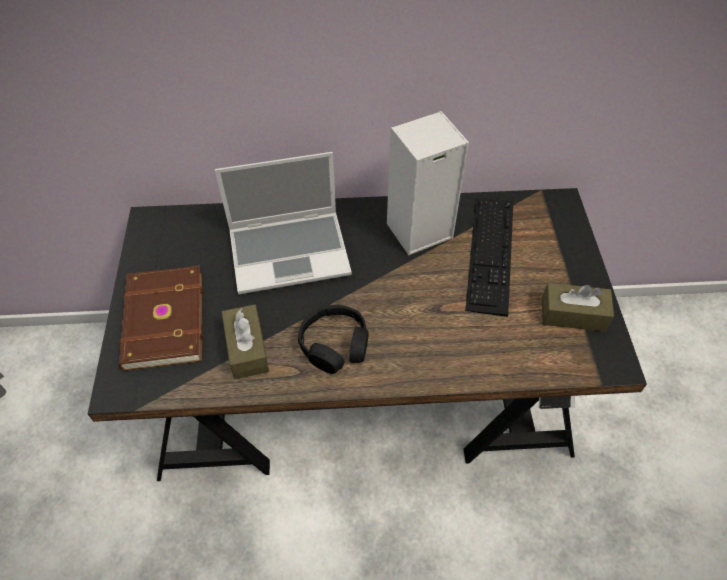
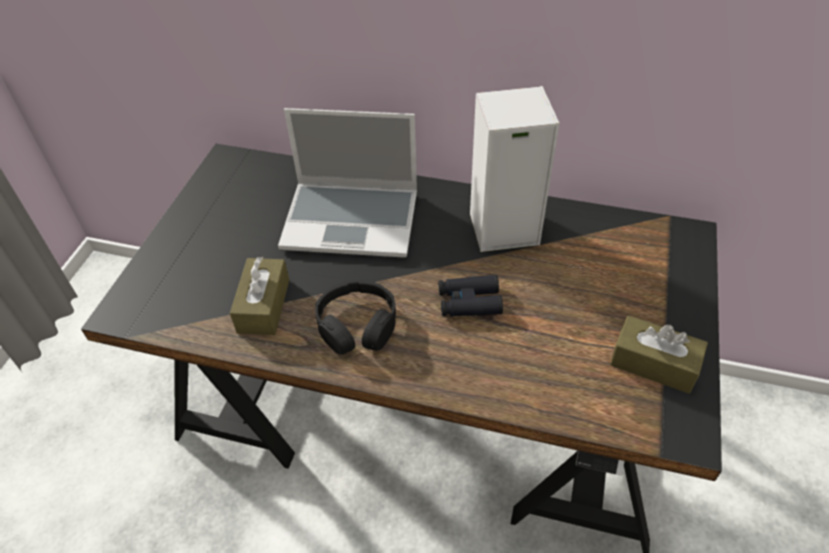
camera: 20 degrees right, 5 degrees down
(162, 321) = (193, 257): brown book -> none
(417, 301) = (469, 302): none -> black binoculars
(490, 253) = (578, 271): keyboard -> none

